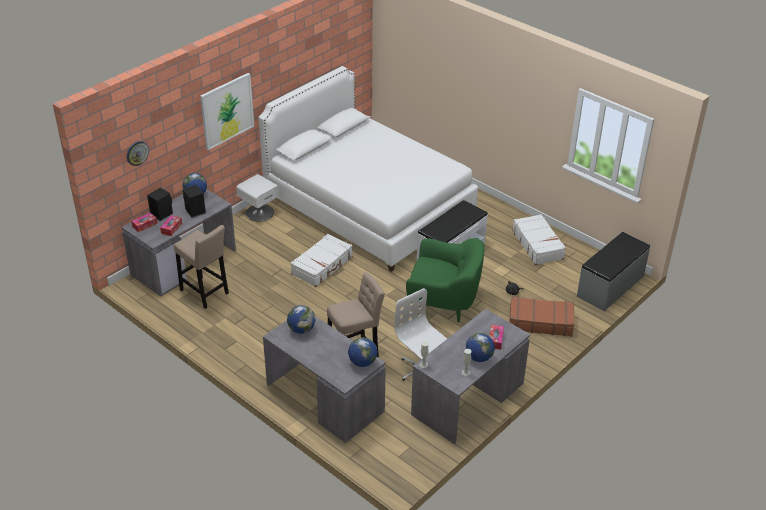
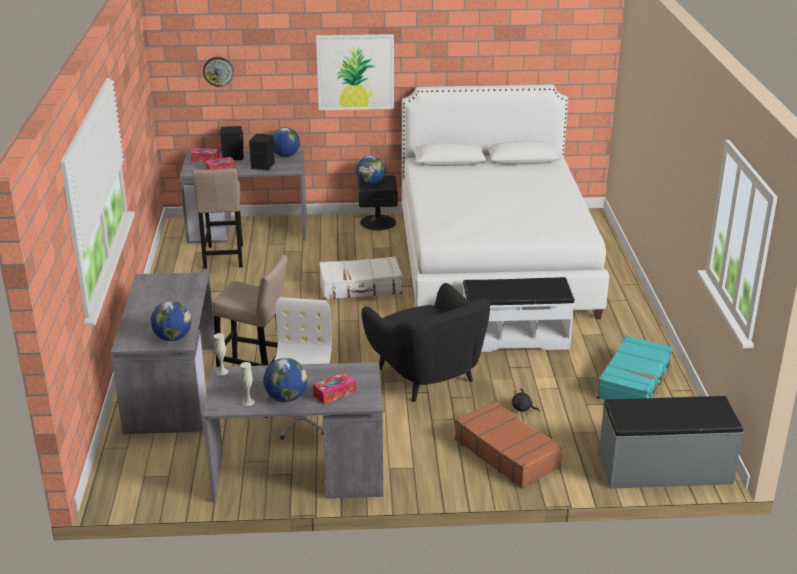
camera: 45 degrees right, 10 degrees down
(259, 212) = (378, 222): white nightstand -> black nightstand
(301, 329) = (174, 286): globe -> globe (370, 183)
(443, 302) = (426, 376): green armchair -> black armchair
(538, 245) = (635, 382): white suitcase -> turquoise suitcase

